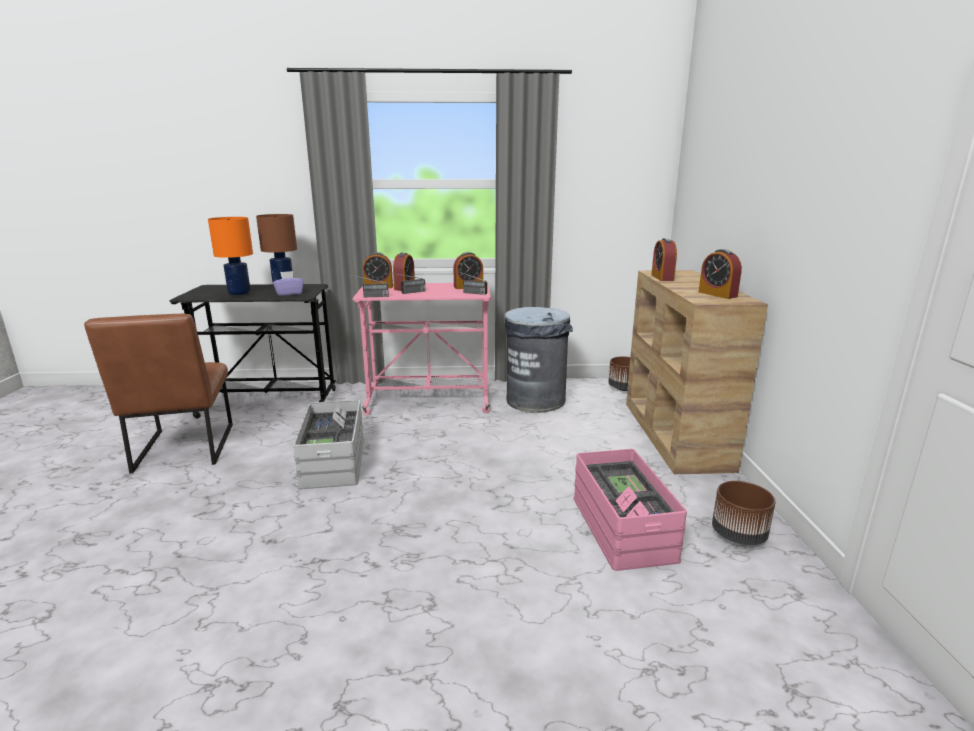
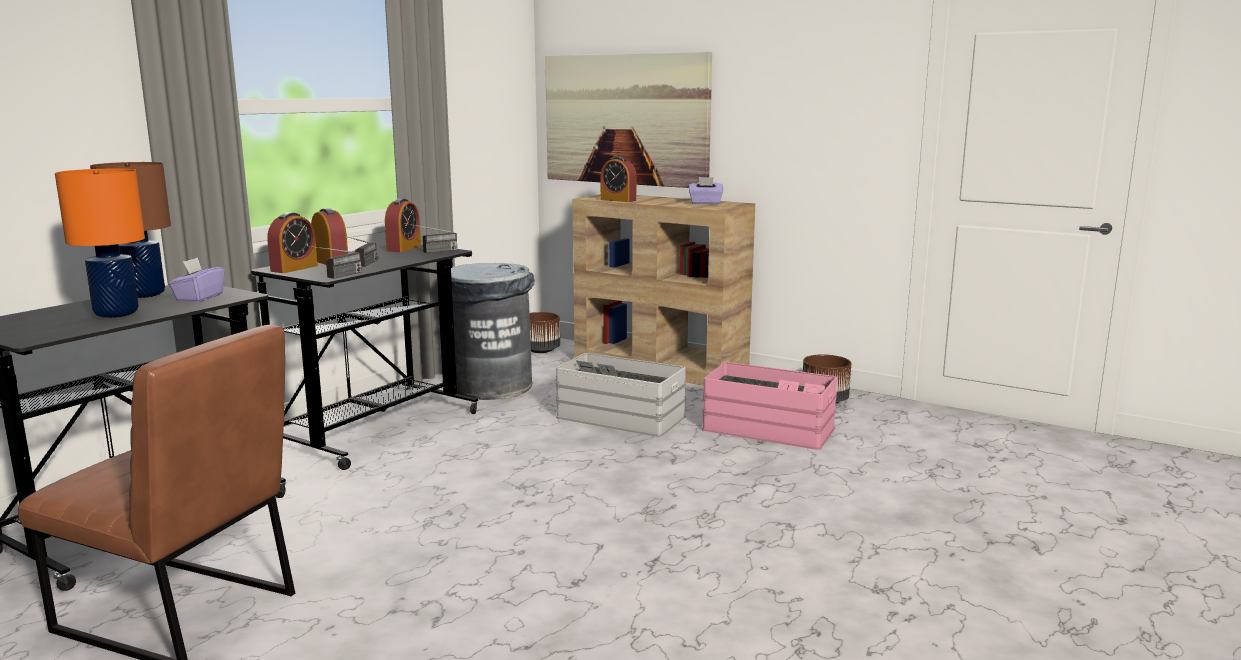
camera: 55 degrees left, 5 degrees down
(332, 461) = (438, 514): grey storage box -> grey storage box (620, 417)
(428, 400) = (379, 429): pink desk -> black desk
(711, 203) = (626, 119): none -> picture
(717, 294) = (705, 203): alarm clock -> purple tissue box

